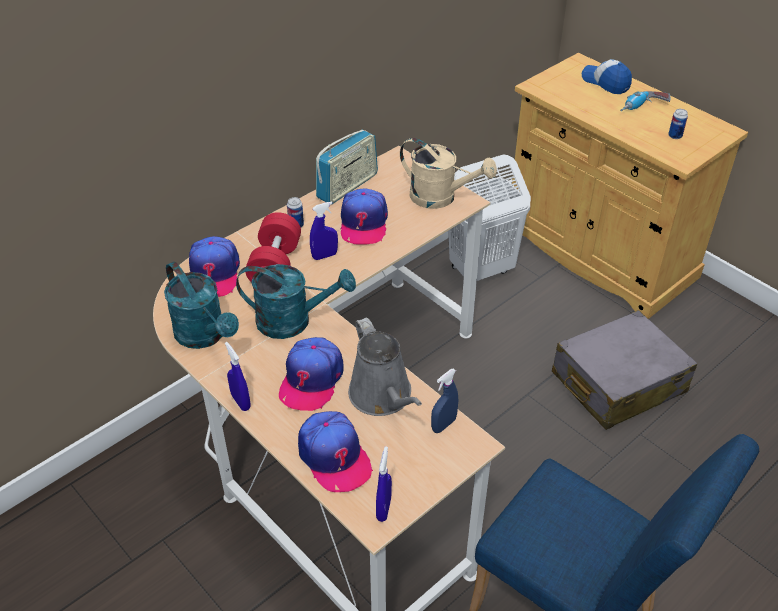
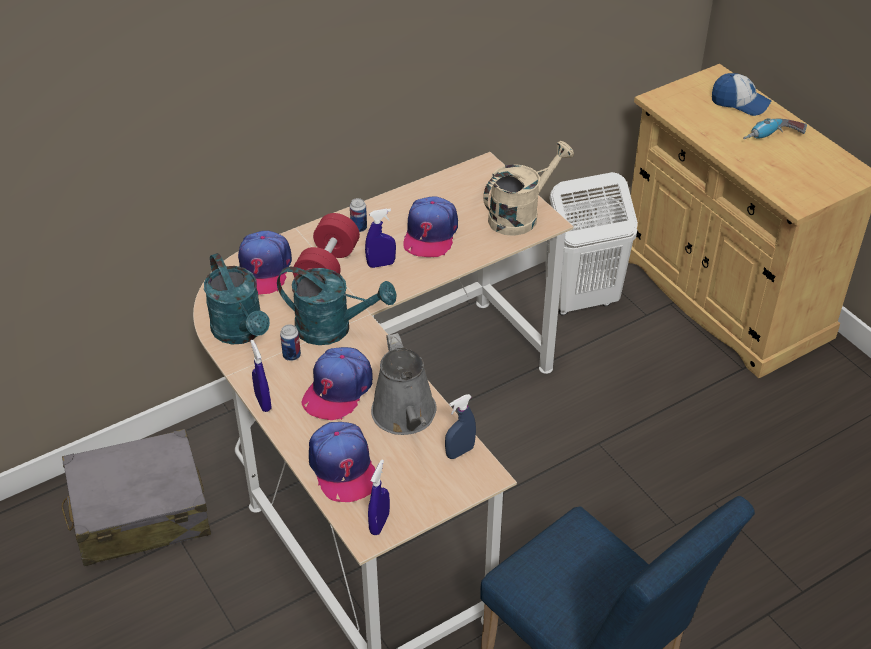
camera: 10 degrees right, 0 degrees up
(347, 186) = (423, 192): radio -> none
(441, 197) = (520, 215): beige watering can -> beige watering can turned 75 degrees counterclockwise
(605, 82) = (740, 103): cap -> cap turned 150 degrees clockwise
(618, 383) = (704, 444): grey suitcase -> grey suitcase (139, 512)
(675, 136) = (799, 174): can -> can (291, 355)

